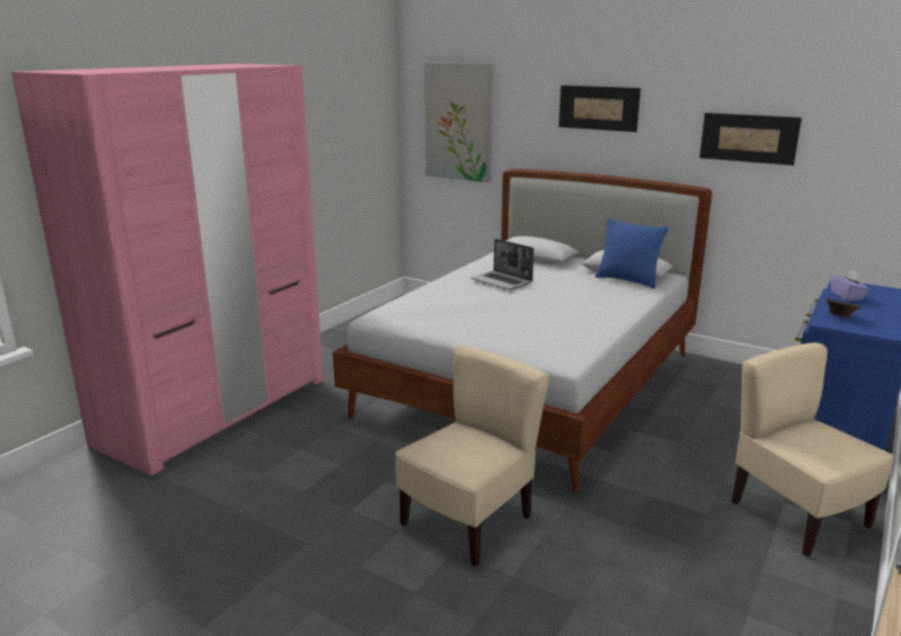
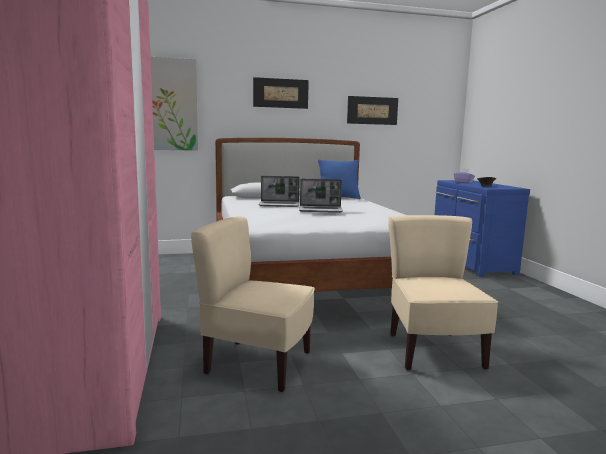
camera: 45 degrees left, 10 degrees down
(514, 304) = (321, 210): none -> laptop
(797, 515) = (522, 291): beige chair -> beige chair (258, 364)

